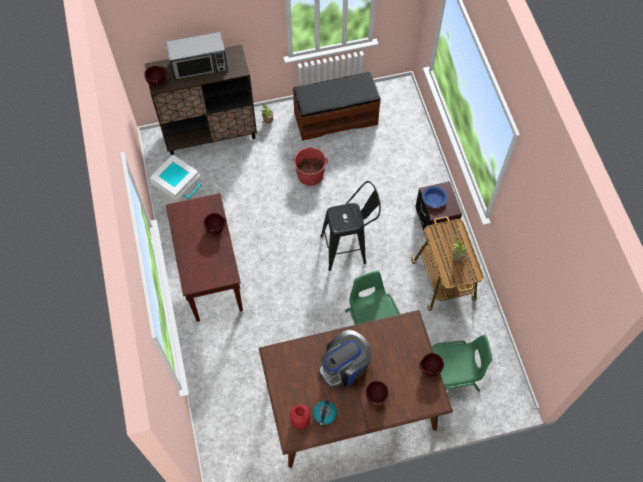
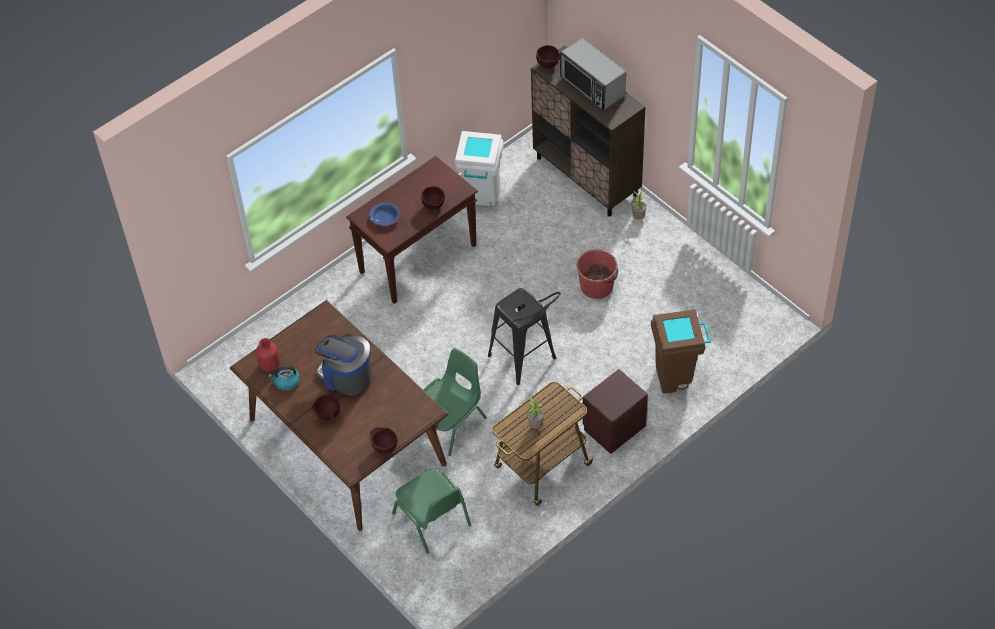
camera: 65 degrees right, 10 degrees down
(335, 118) = (689, 275): brown bench -> none
(415, 166) = (676, 377): none -> brown trash can
(434, 199) = (613, 388): blue bowl -> blue bowl (384, 217)

